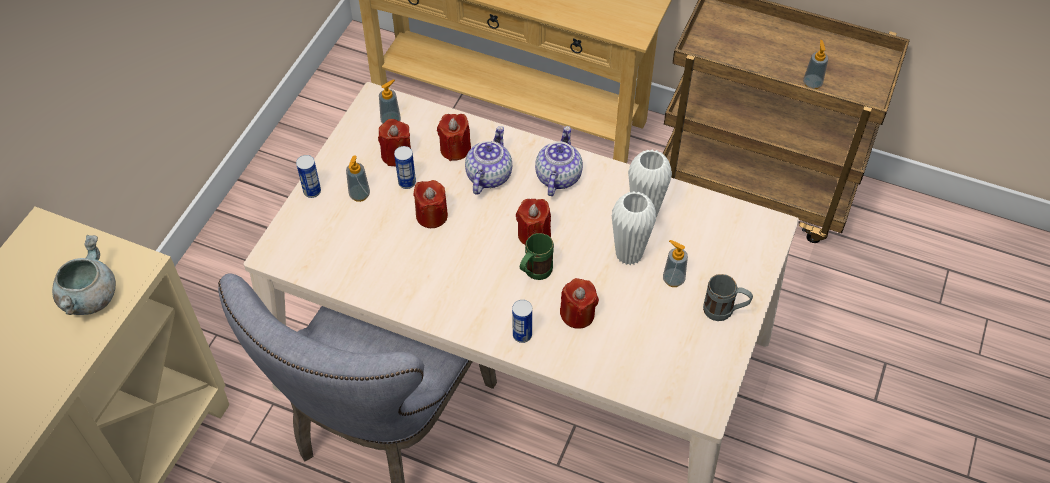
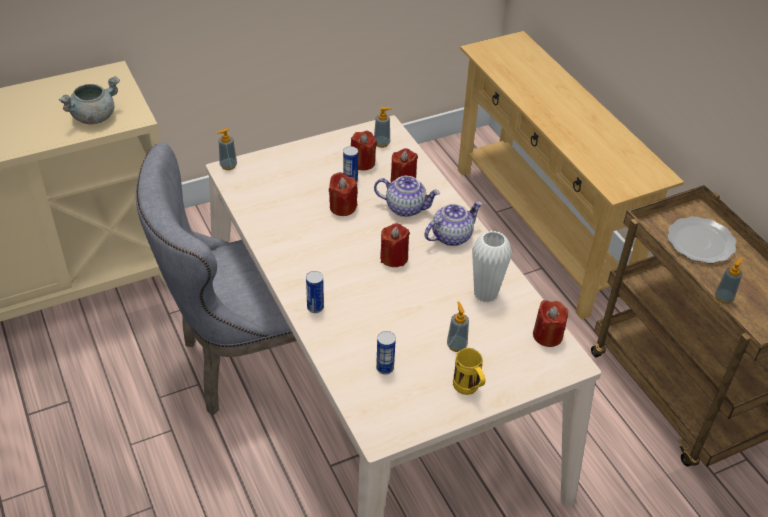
camera: 40 degrees right, 10 degrees down
(312, 191) = (289, 151): can -> can (385, 368)
(359, 195) = (314, 170): soap dispenser -> soap dispenser (228, 166)
(488, 175) = (406, 208): teapot -> teapot turned 45 degrees clockwise
(534, 274) = (366, 279): green mug -> none
(577, 314) = (365, 320): red candle -> red candle (547, 335)
(629, 254) = (443, 310): white vase -> none
(724, 312) = (468, 389): grey mug -> yellow mug
(746, 41) = (700, 241): none -> plate

